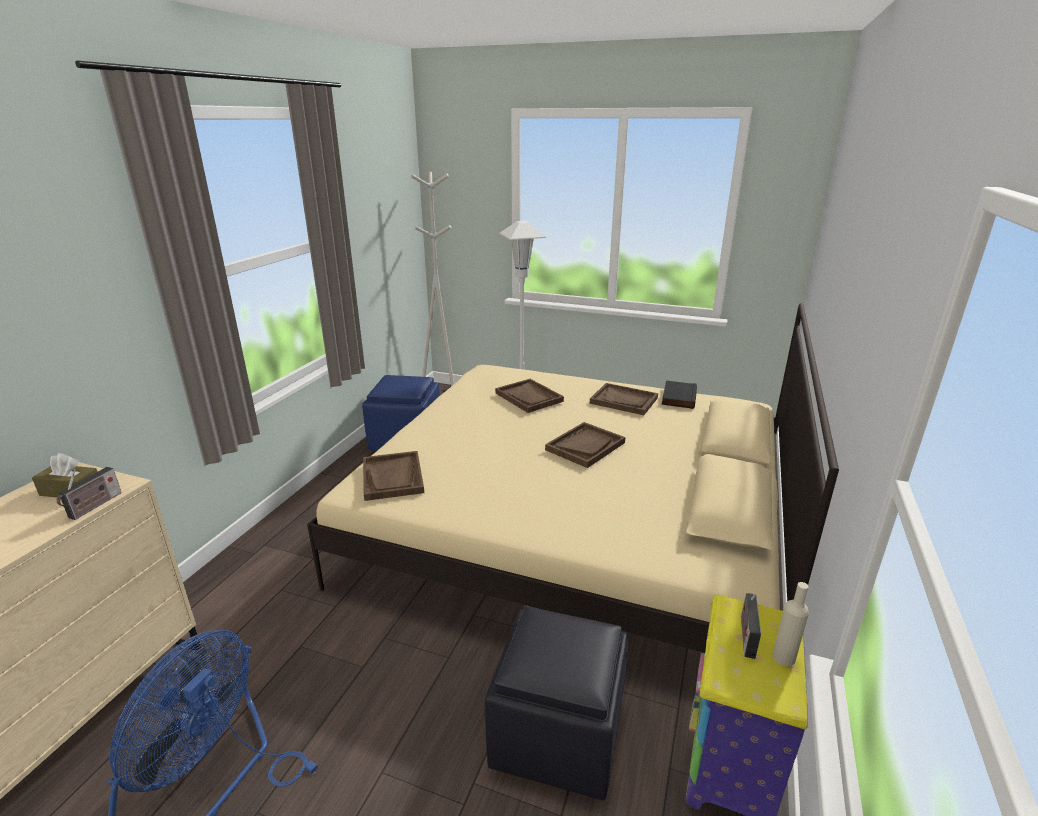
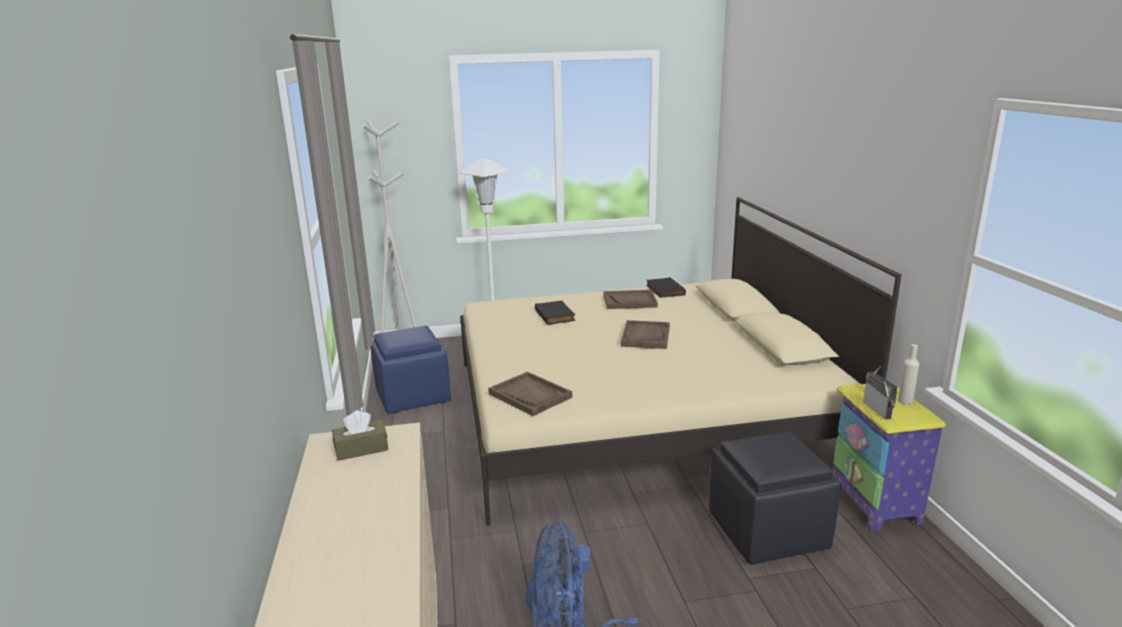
camera: 30 degrees left, 5 degrees down
(94, 506) = (409, 450): radio -> radio (878, 411)
(529, 397) = (556, 315): brown tray -> black book

